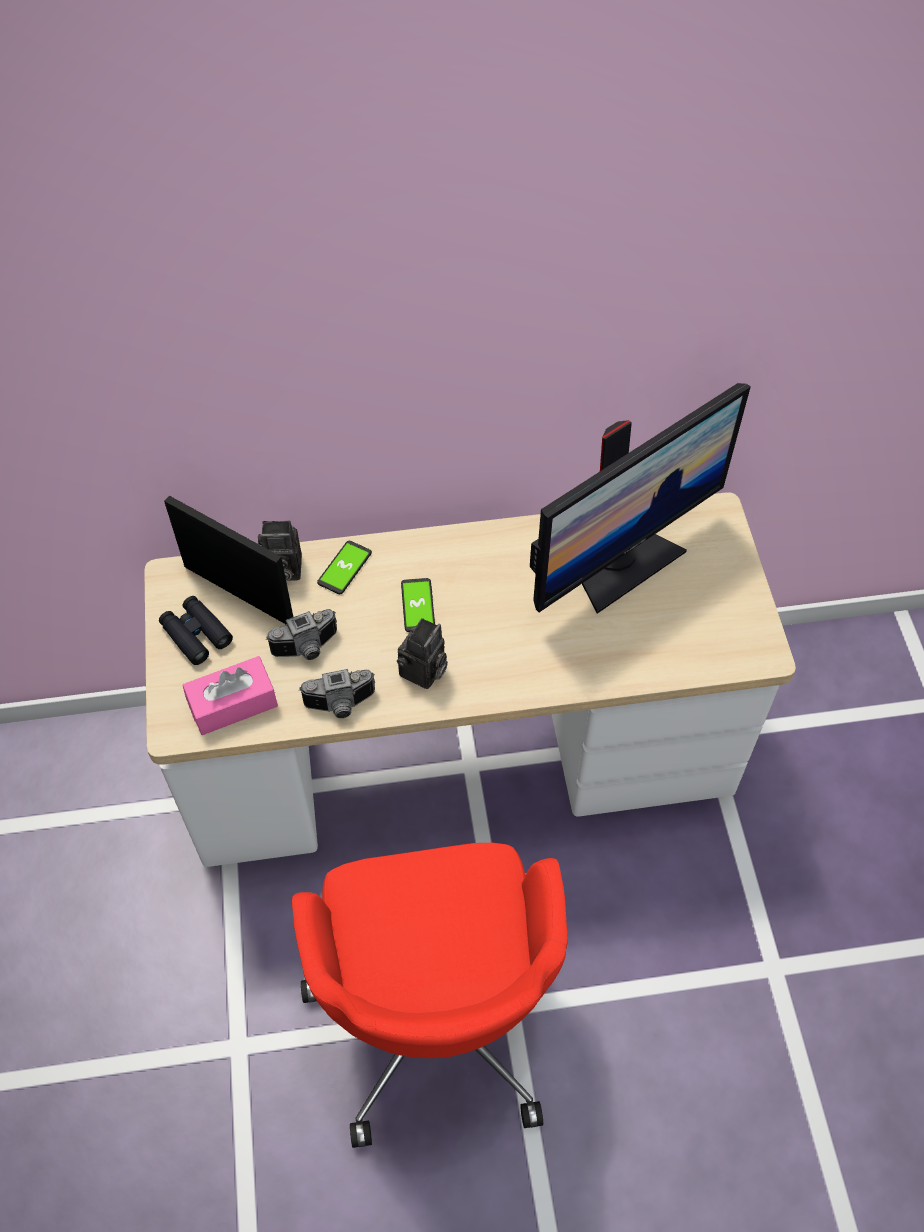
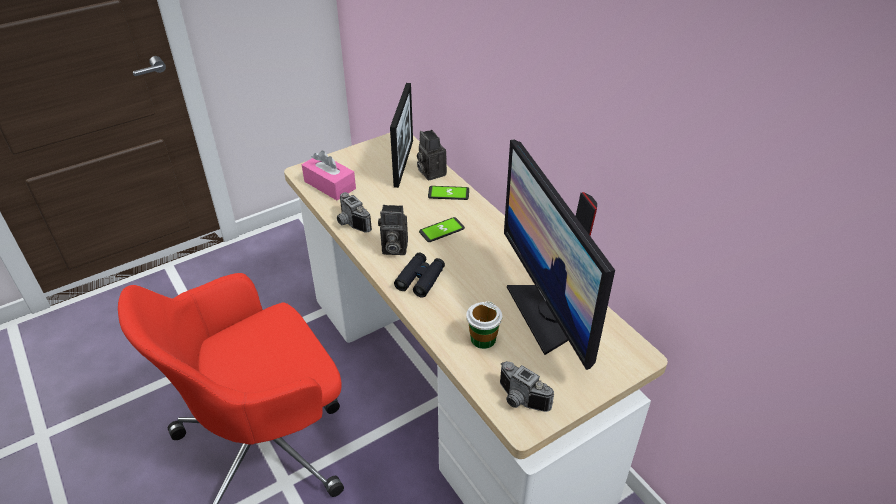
camera: 65 degrees right, 15 degrees down
(196, 634) = (367, 158): black binoculars -> black binoculars (420, 279)
(308, 649) = (382, 199): camera -> camera (519, 400)
(621, 562) = (547, 314): monitor -> monitor turned 45 degrees clockwise
(631, 640) = (483, 339): none -> cup

